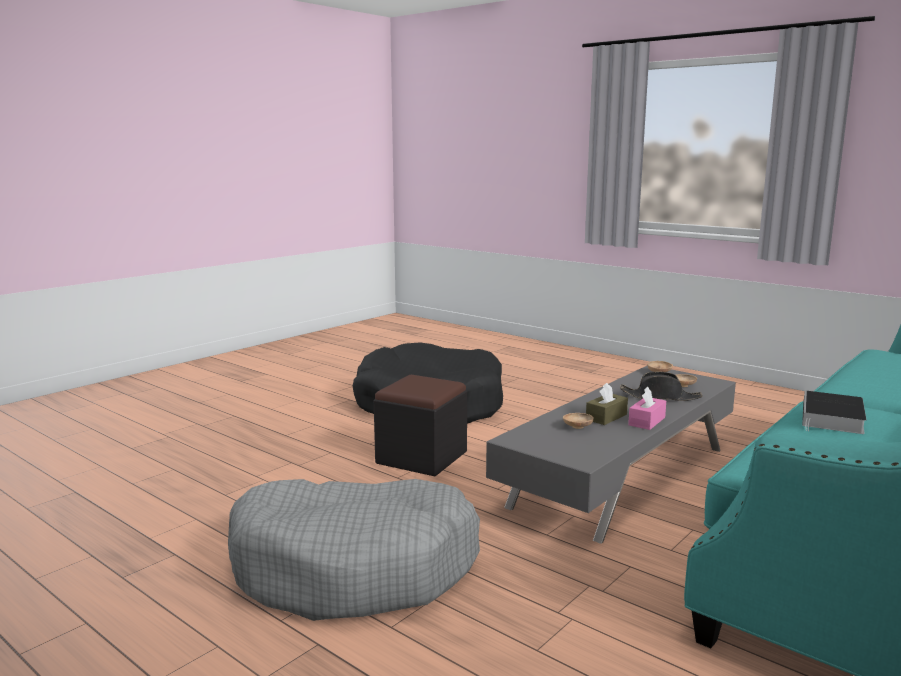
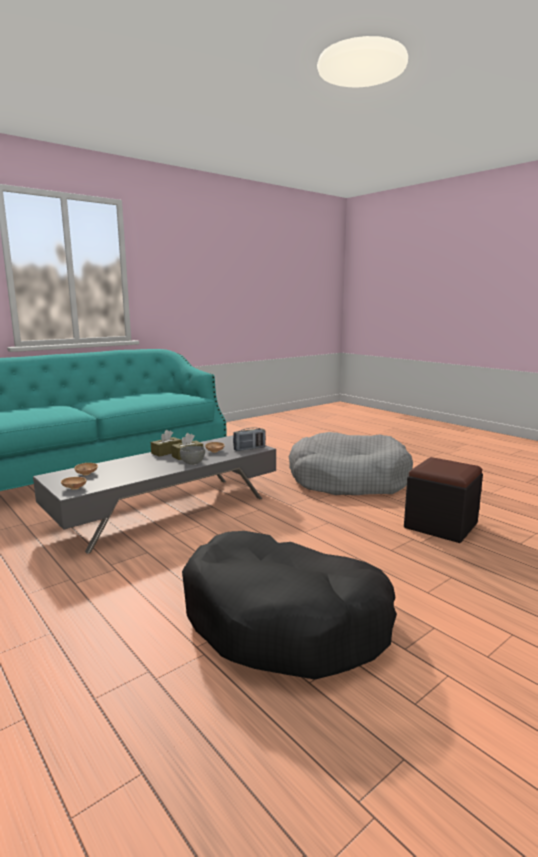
camera: 170 degrees left, 0 degrees up
(421, 457) = (308, 537): black ottoman -> black ottoman (440, 525)
(528, 436) = (249, 449): none -> radio
(582, 406) = (192, 463): none -> grey bowl
(646, 421) = (166, 452): pink tissue box -> brown tissue box
(660, 397) = (124, 466): black hat -> none
(832, 418) = (130, 401): book -> none

